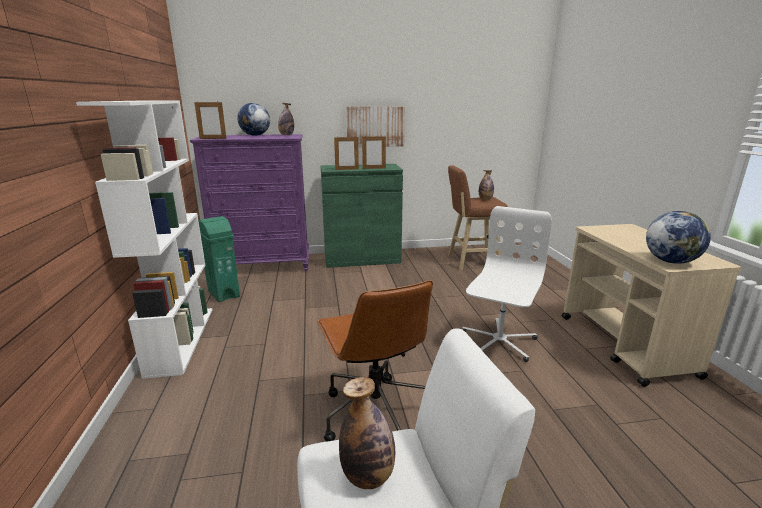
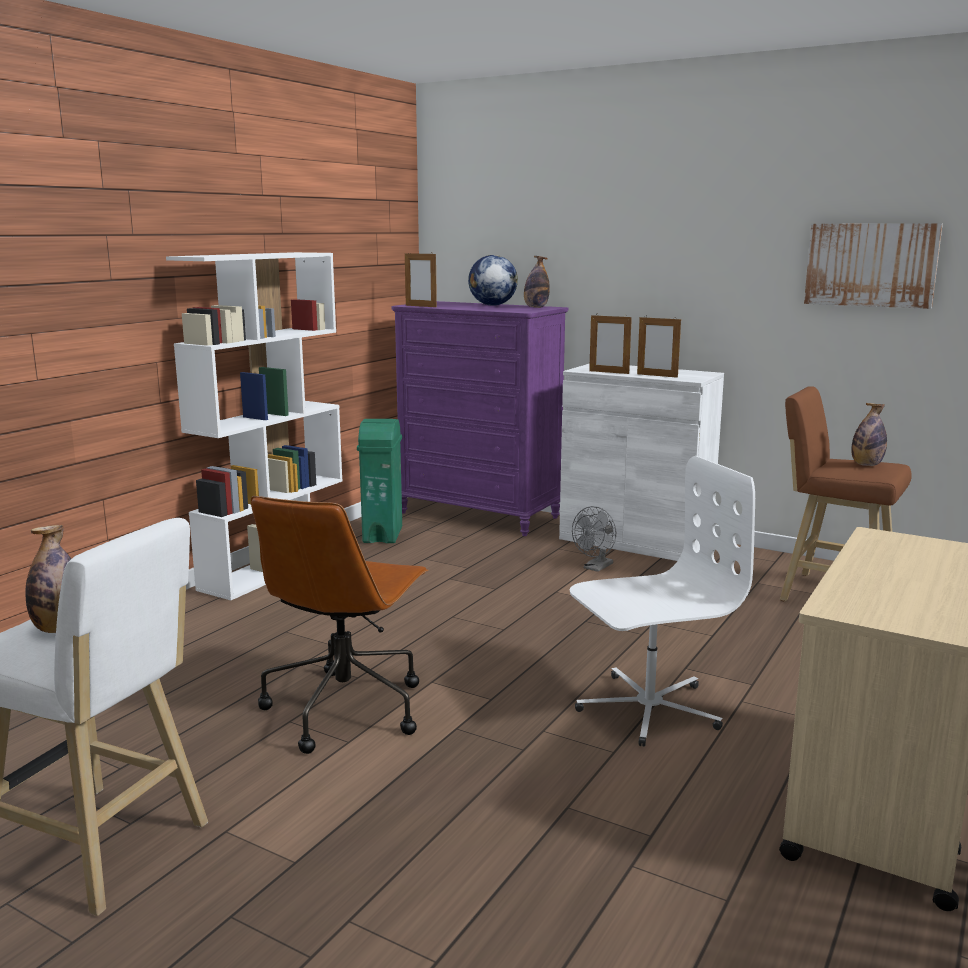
camera: 40 degrees right, 5 degrees down
(362, 258) = (635, 541): green cabinet -> white cabinet
(367, 278) = (596, 568): none -> grey fan
(375, 126) = (695, 301): picture -> picture (871, 265)
(670, 261) = (858, 605): globe -> none

